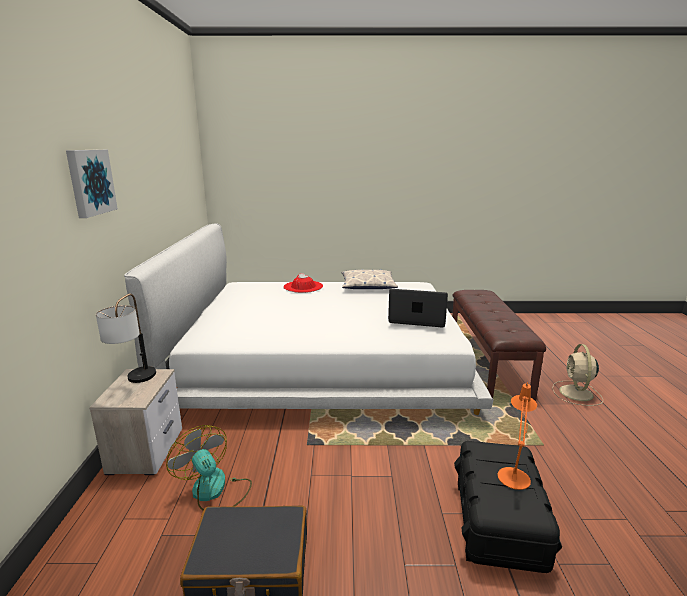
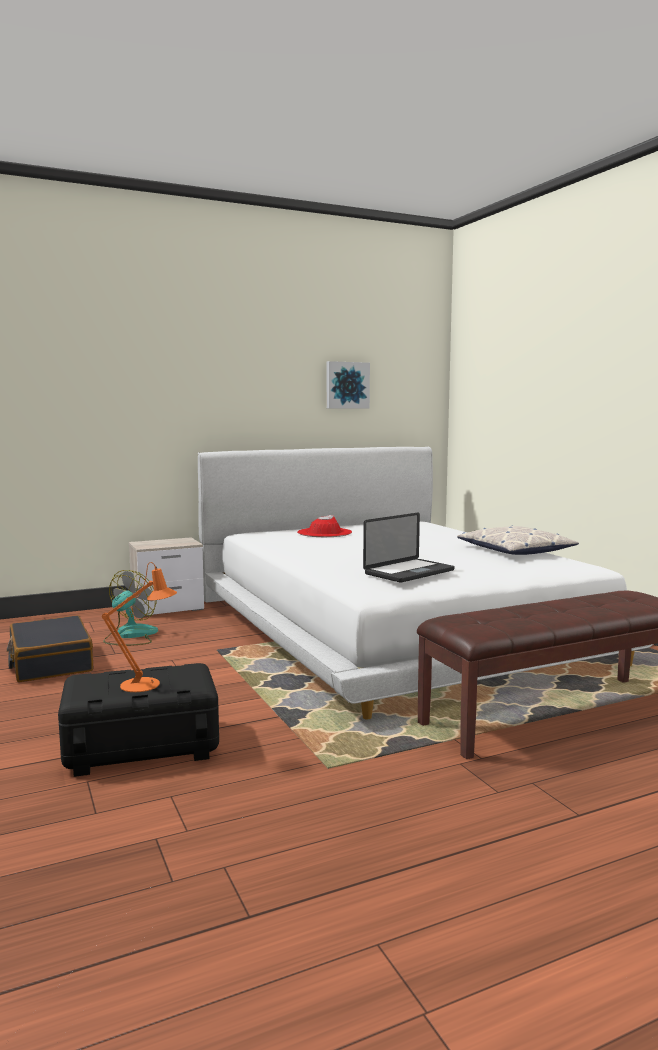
camera: 65 degrees right, 10 degrees down
(90, 182) = (192, 372): picture -> picture (347, 385)
(135, 383) = (170, 542): table lamp -> none
(303, 287) = (449, 534): red hat -> red hat (324, 532)
(417, 319) = (409, 572): laptop -> laptop turned 60 degrees clockwise
(576, 394) = (547, 797): beige fan -> none

